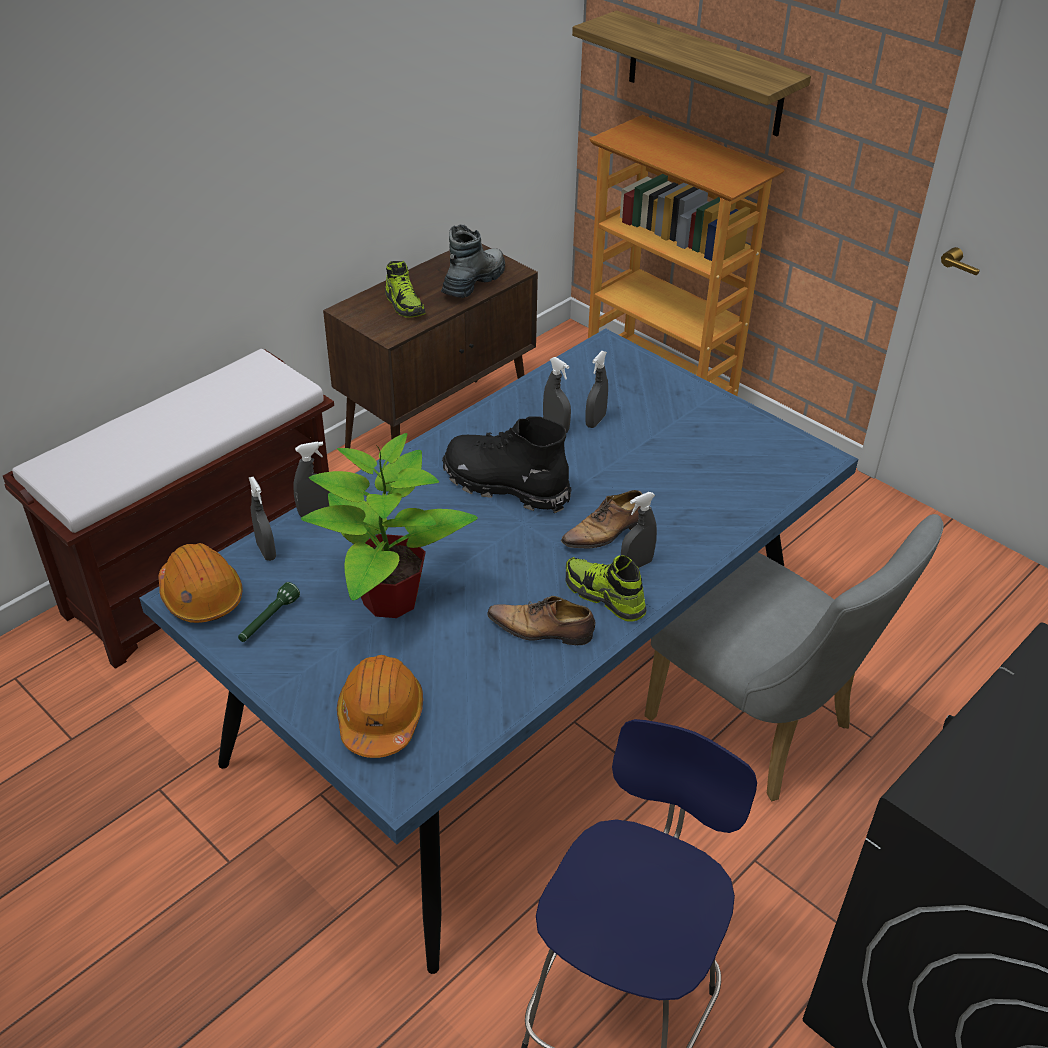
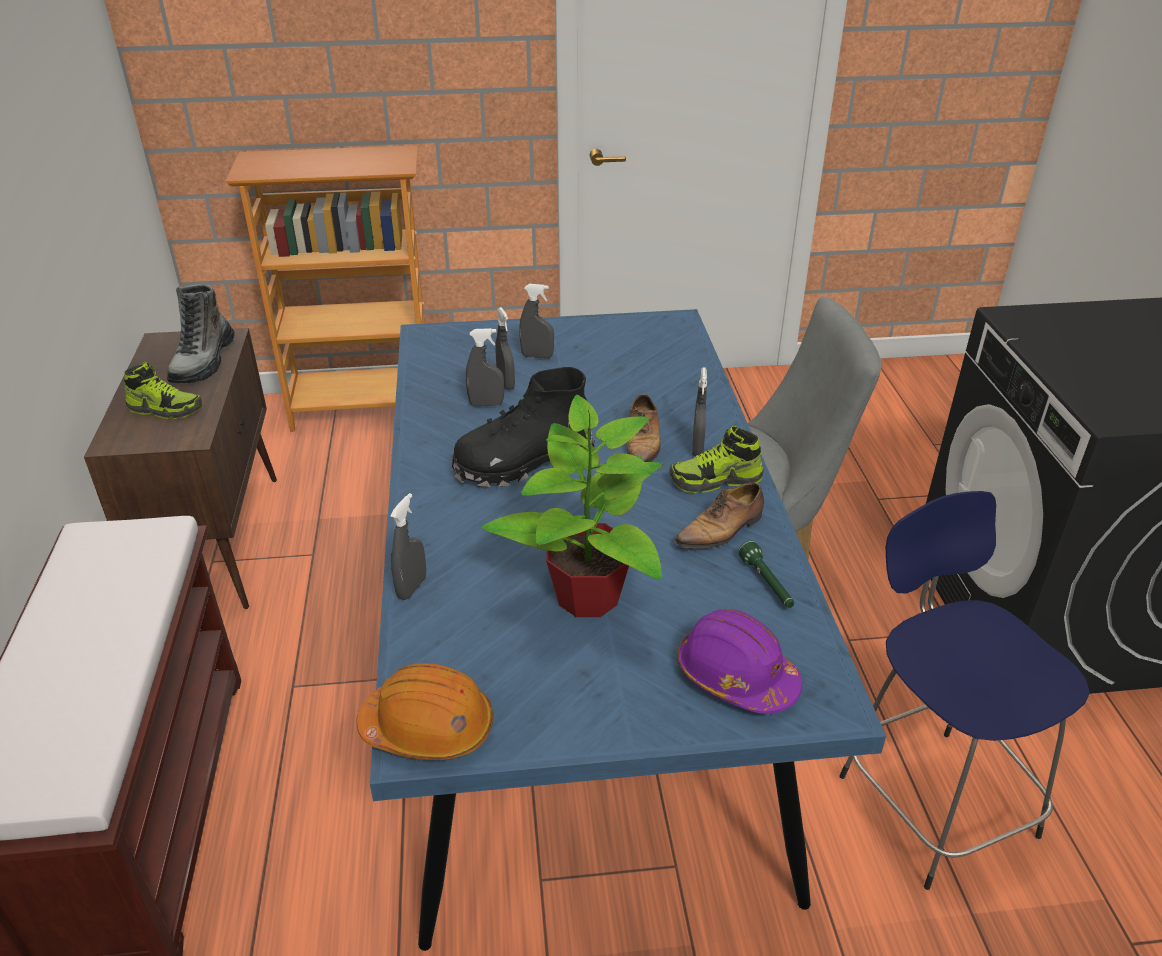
camera: 50 degrees left, 5 degrees down
(266, 551) = (422, 648): grey spray bottle -> grey spray bottle (537, 356)
(268, 620) = (525, 693): green flashlight -> green flashlight (767, 584)
(380, 717) = (735, 676): orange hard hat -> purple hard hat
(473, 282) = (204, 361): boot -> boot turned 150 degrees counterclockwise
(705, 74) = (300, 86): shelf -> none

